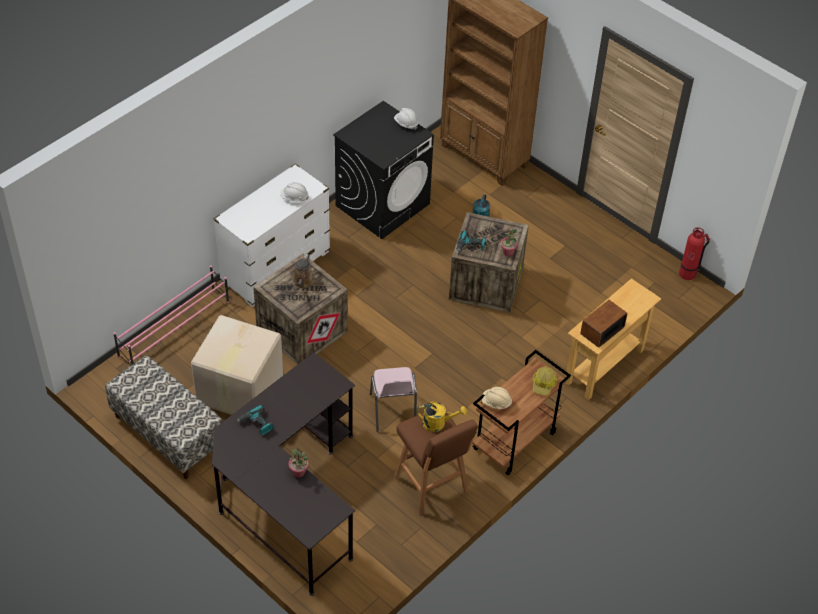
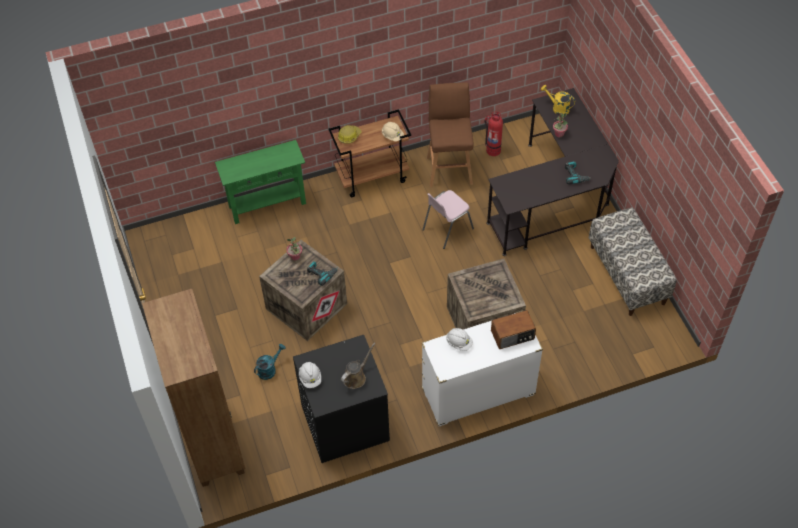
camera: 150 degrees left, 5 degrees up
(175, 329) = (591, 365): pink shoe rack -> none
(238, 389) = (558, 290): cardboard box -> none
(302, 282) = (482, 293): brown watering can -> brown watering can (356, 377)
(393, 412) = (447, 229): pink chair -> pink chair turned 150 degrees counterclockwise
(438, 423) = (443, 132): yellow watering can -> yellow watering can (557, 108)
(601, 330) = (279, 154): radio -> radio (513, 336)
(604, 366) = (267, 204): beige console table -> green console table
(688, 273) = (139, 251): fire extinguisher -> fire extinguisher (493, 150)

